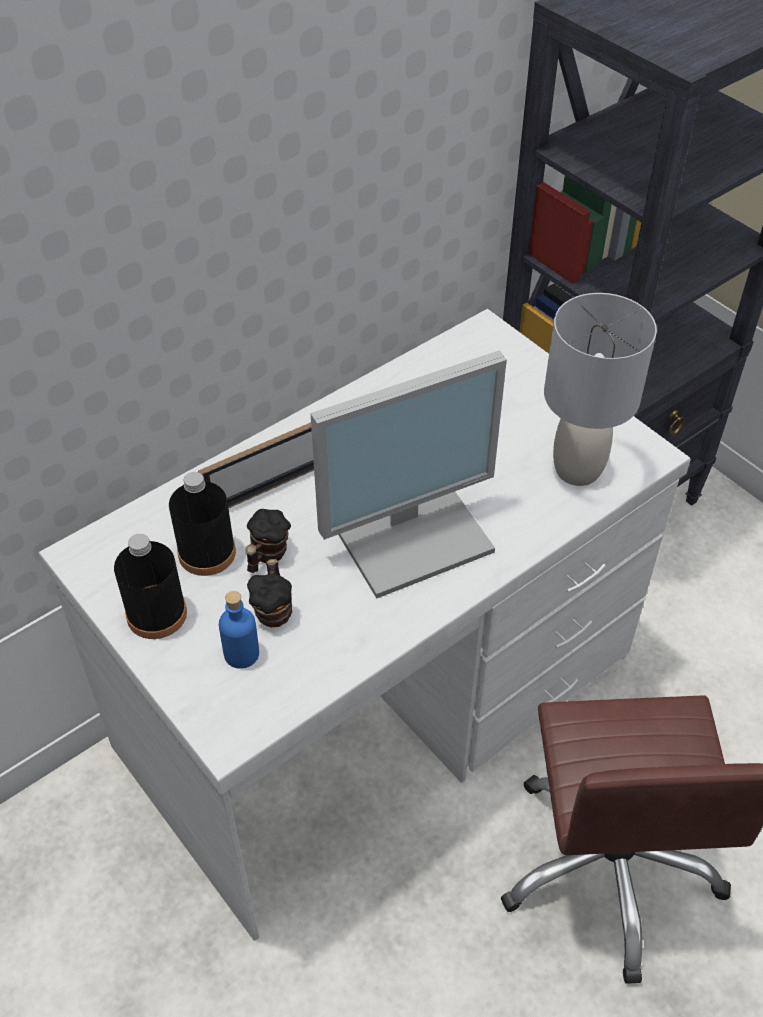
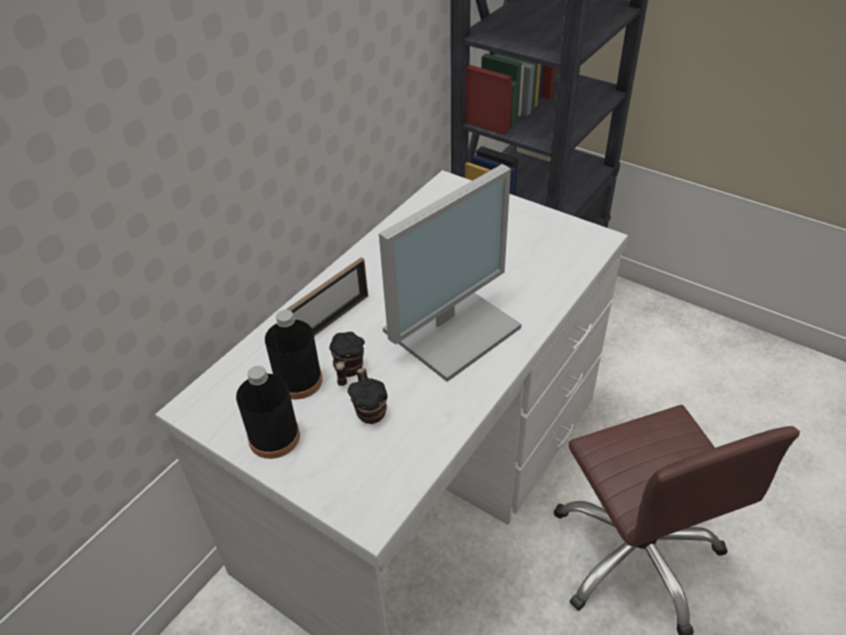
camera: 15 degrees left, 5 degrees down
(241, 654) = (357, 450): blue bottle -> none
(578, 470) = (555, 259): grey table lamp -> none

